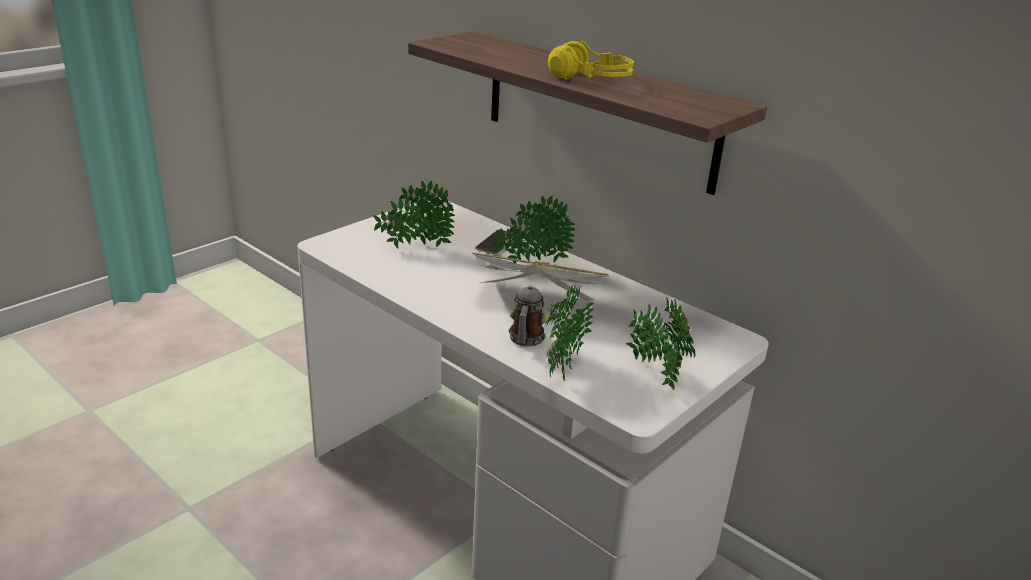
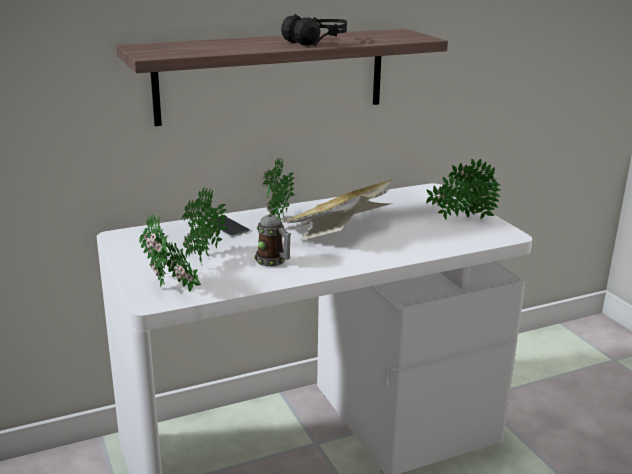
camera: 65 degrees left, 5 degrees down
(525, 340) = (399, 247): mug -> mug (273, 262)
(561, 370) = (446, 244): potted plant -> potted plant (171, 290)
(591, 79) = (317, 41): yellow headphones -> black headphones

